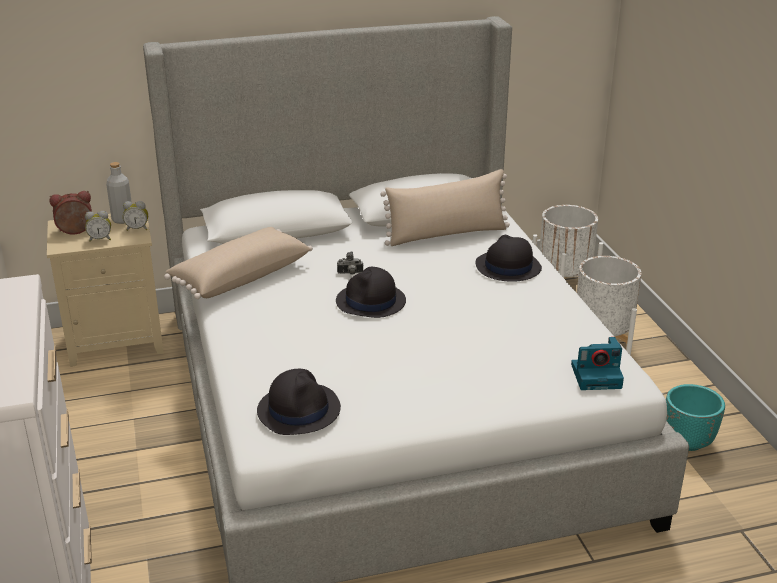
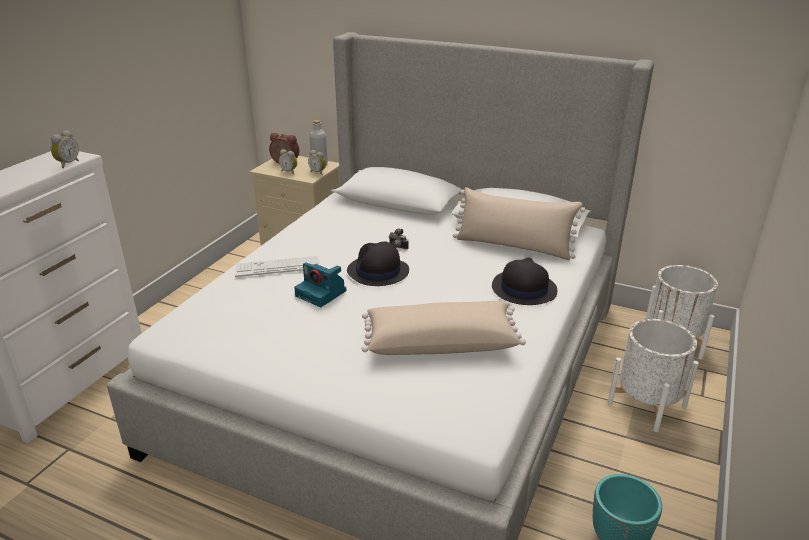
camera: 40 degrees right, 0 degrees up
(24, 296) = (67, 164): none -> alarm clock
(240, 277) = (326, 222): beige pillow -> beige pillow (440, 343)
(270, 338) = (278, 267): none -> keyboard
(299, 409) = (211, 321): black hat -> none
(597, 376) = (457, 410): camera -> camera (322, 293)

